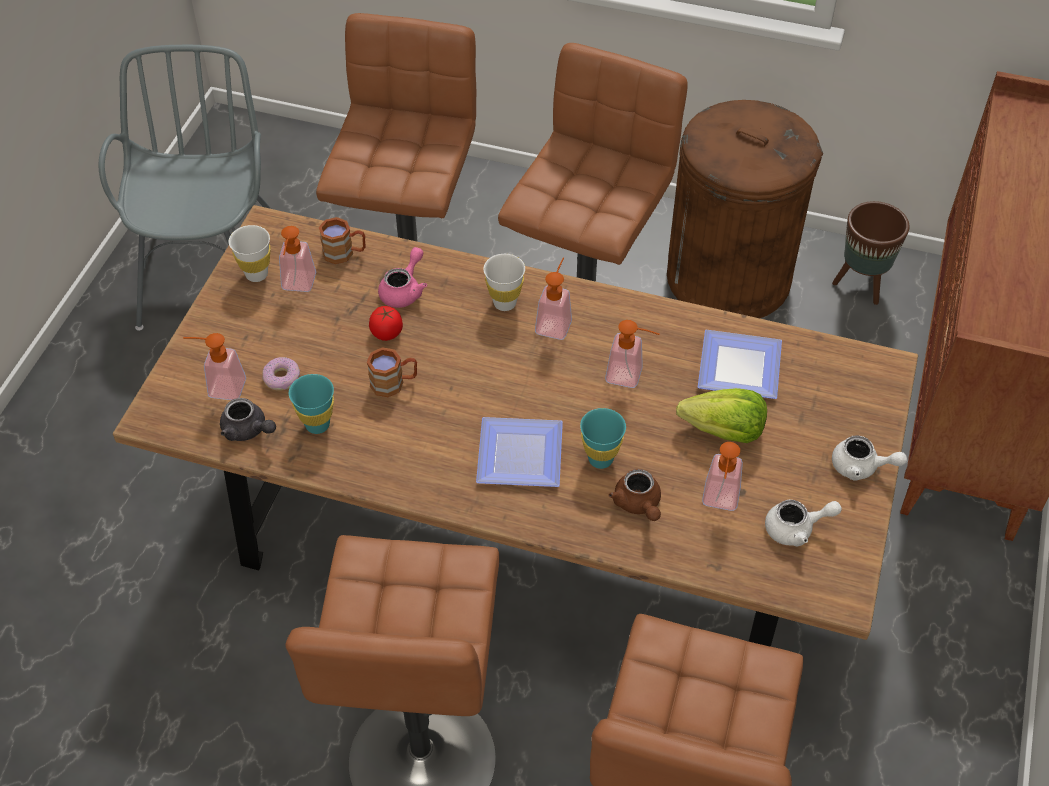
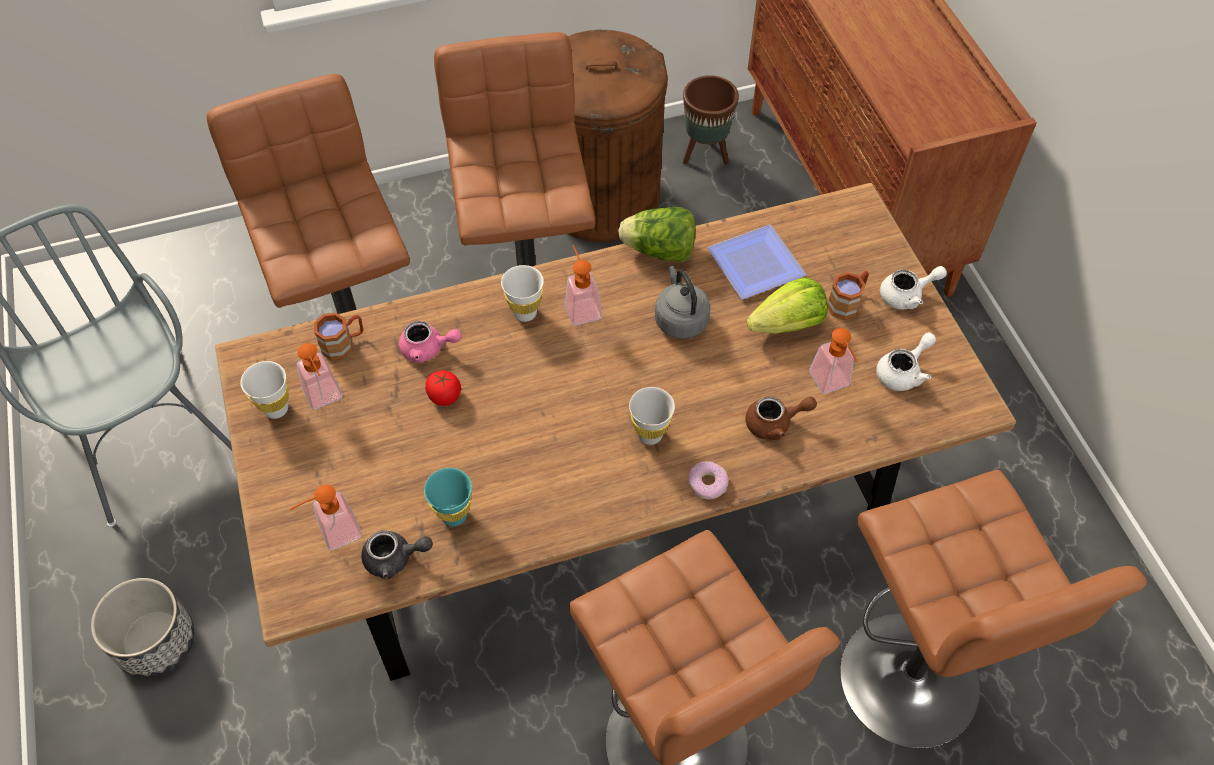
camera: 35 degrees left, 5 degrees up
(102, 432) = (155, 642): none -> planter
(282, 378) = (384, 492): donut -> donut (707, 483)
(394, 383) = (490, 438): brown mug -> brown mug (847, 303)
(404, 290) = (428, 349): pink teapot -> pink teapot turned 105 degrees clockwise
(523, 453) = (650, 434): plate -> white cup
(600, 459) = (715, 403): turquoise cup -> none
(630, 376) = (680, 319): soap dispenser -> grey kettle
(638, 504) = (775, 423): brown teapot -> brown teapot turned 45 degrees counterclockwise
(662, 312) = (659, 251): none -> lettuce

